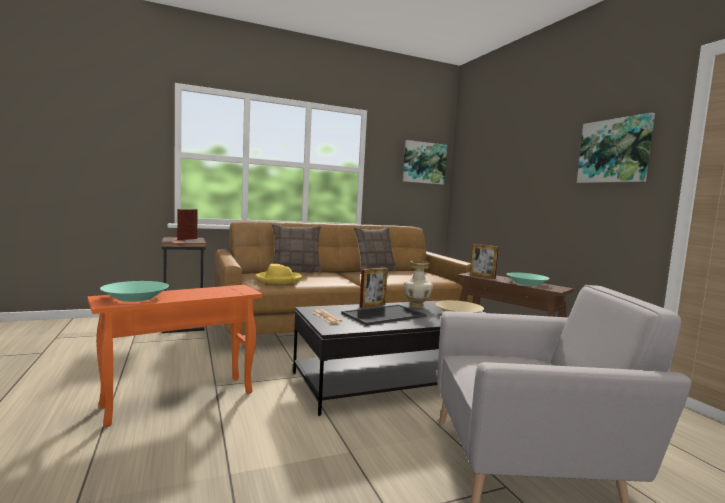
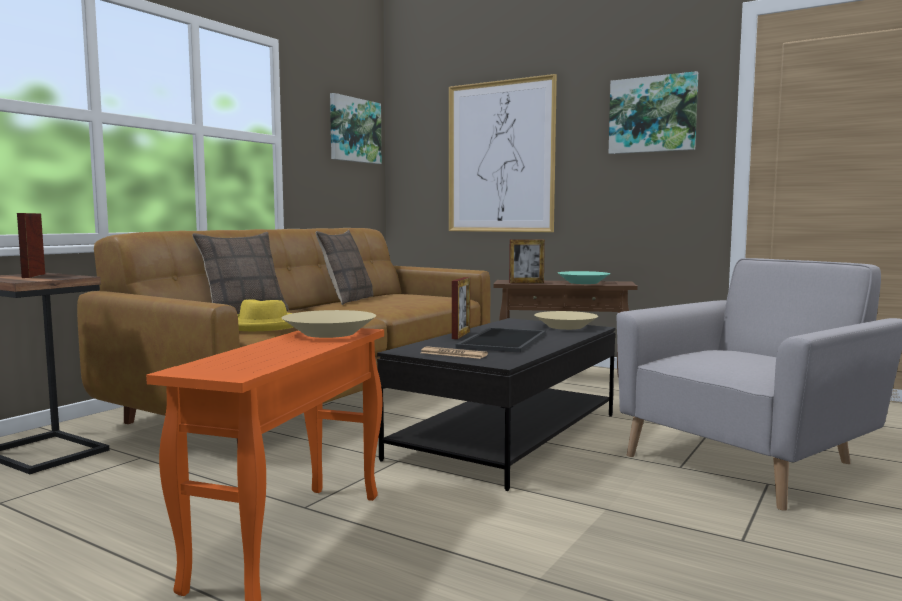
camera: 35 degrees left, 0 degrees up
(135, 298) = (240, 361): turquoise bowl -> none
(228, 290) = (329, 333): none -> beige bowl
(416, 305) = (502, 327): vase -> none
(510, 182) = (500, 157): none -> picture

